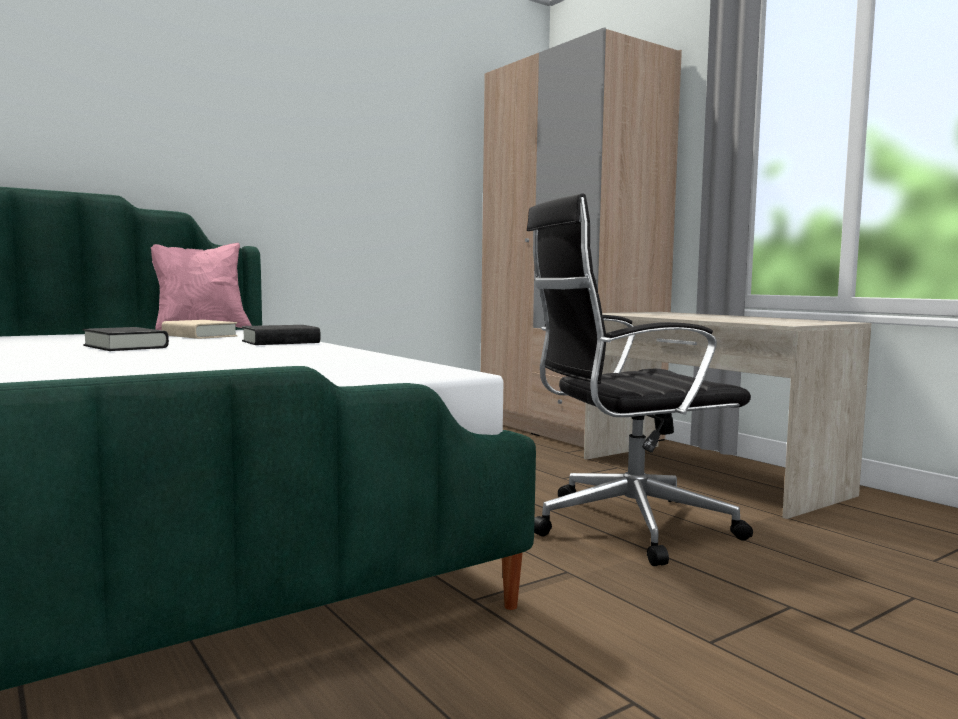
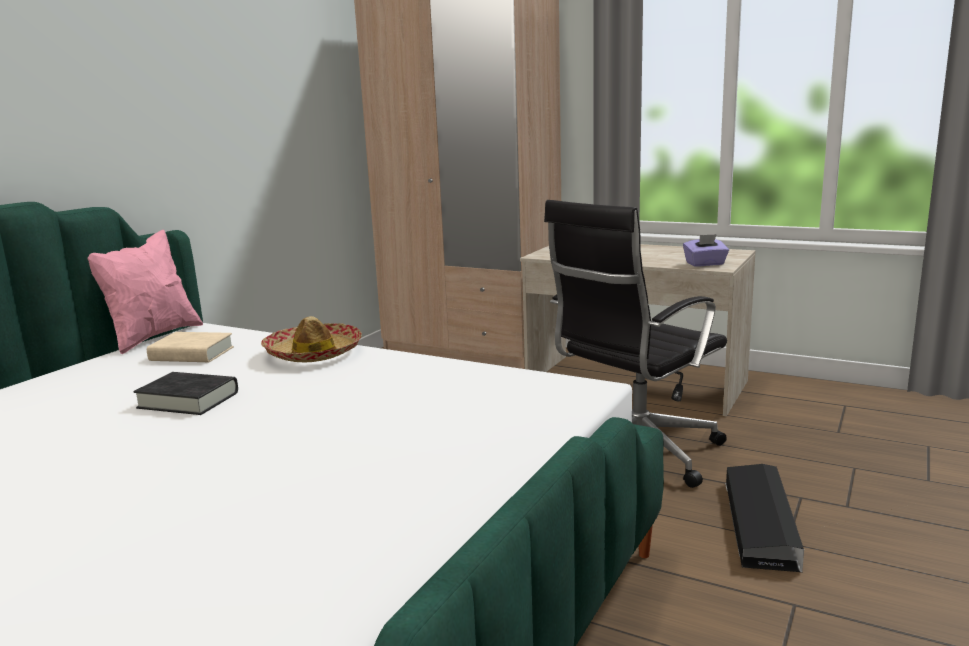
camera: 25 degrees left, 10 degrees up
(281, 342) = (313, 353): black book -> hat
(697, 616) = (760, 523): none -> black storage box
(776, 322) = (705, 264): none -> purple tissue box

